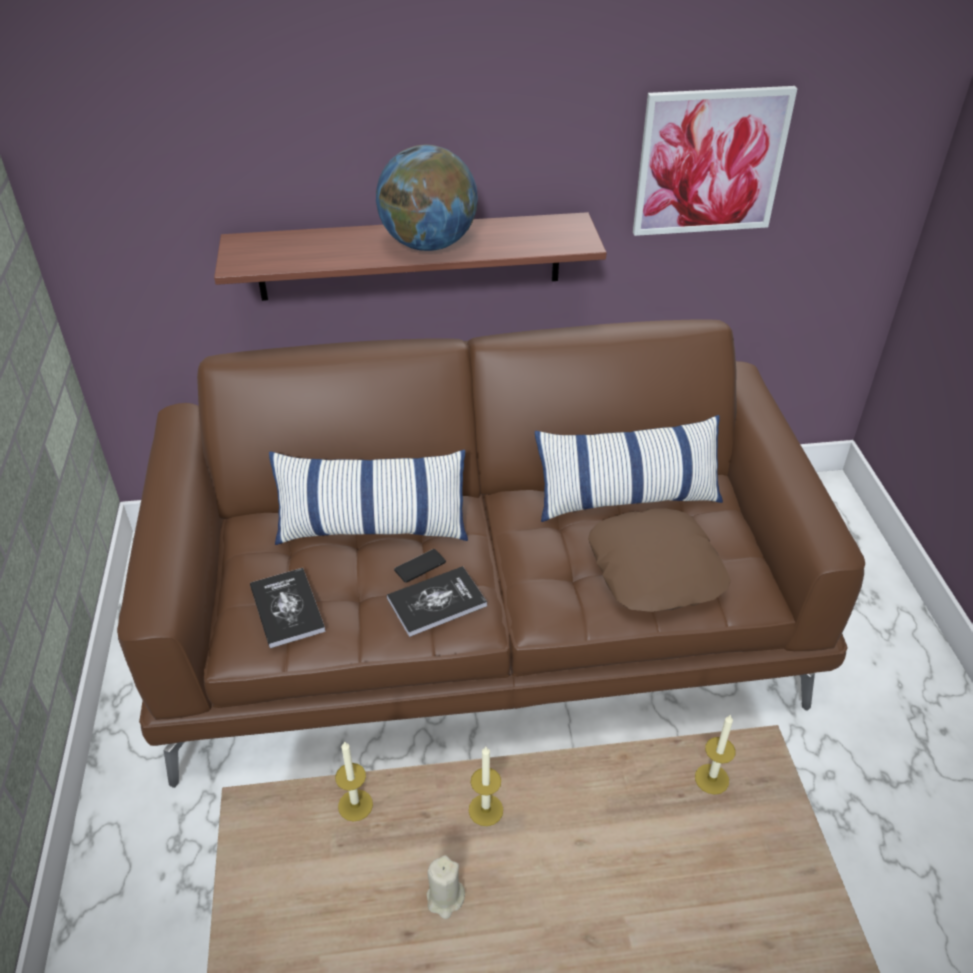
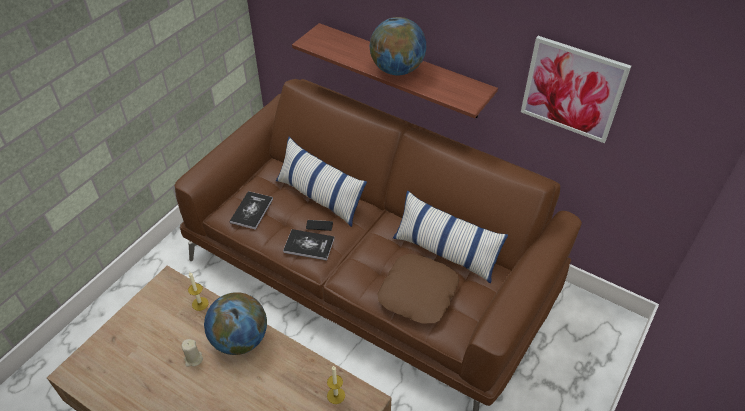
camera: 40 degrees right, 5 degrees up
(485, 810) = (240, 340): candle -> globe

